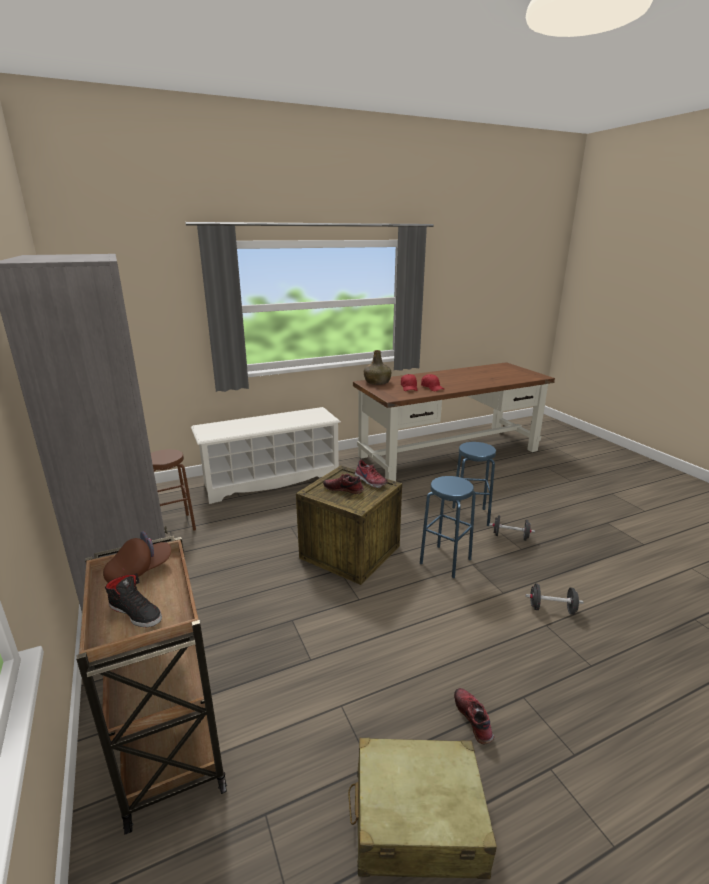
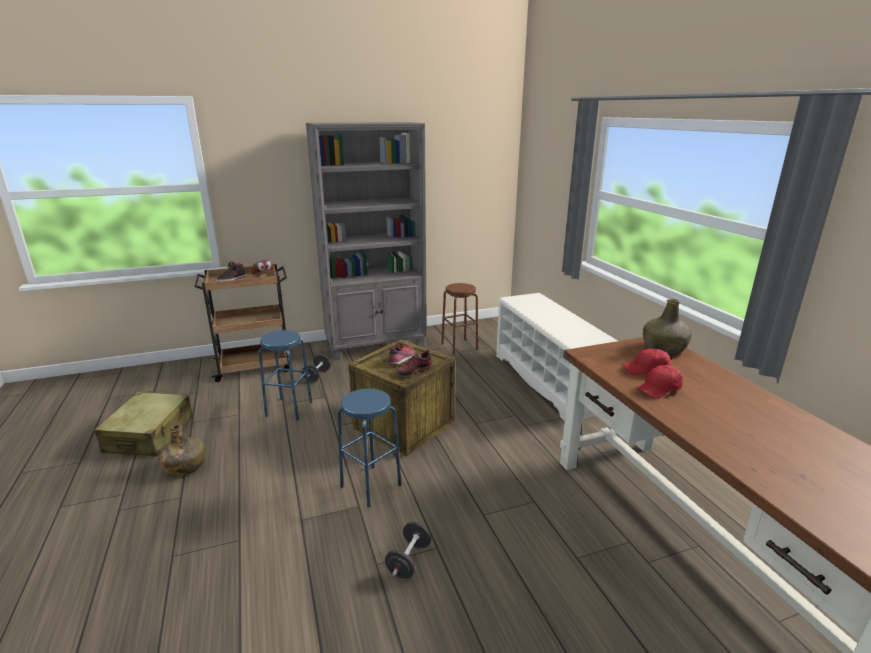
camera: 95 degrees right, 0 degrees up
(470, 516) = (467, 529): blue stool -> blue stool (289, 409)
(474, 718) = (185, 467): shoe -> green bottle
(552, 609) = (257, 554): black dumbbell -> black dumbbell (317, 376)

